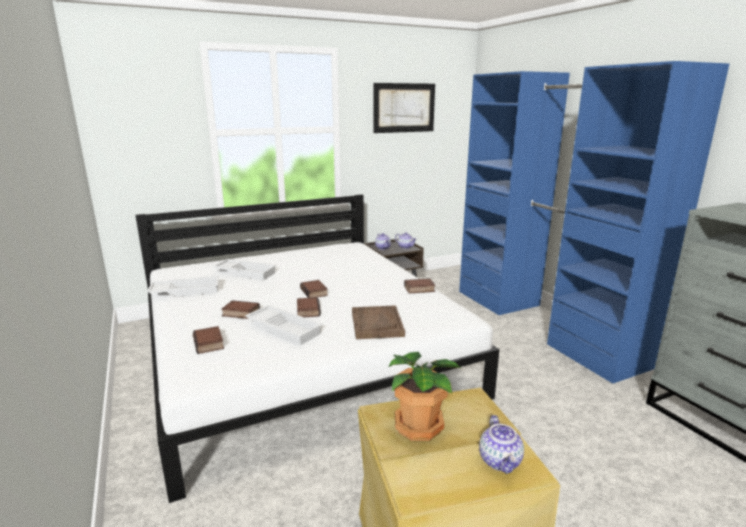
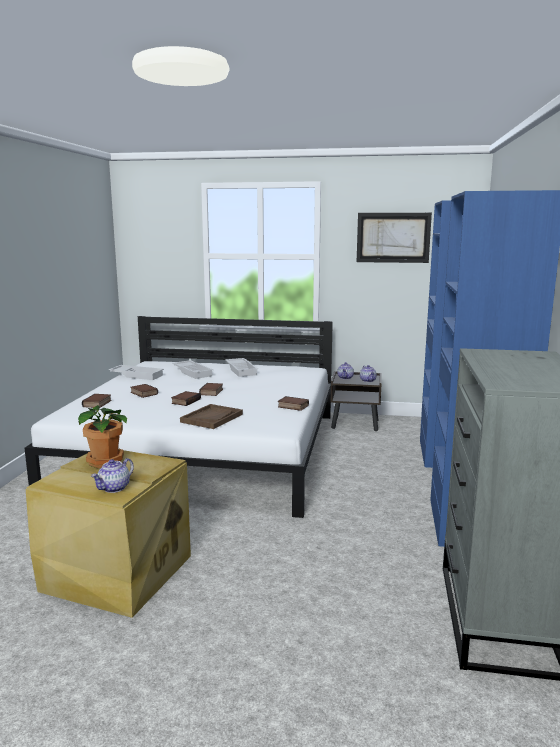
camera: 35 degrees right, 5 degrees down
(285, 328) = (151, 407): white tray -> white tray (242, 370)

